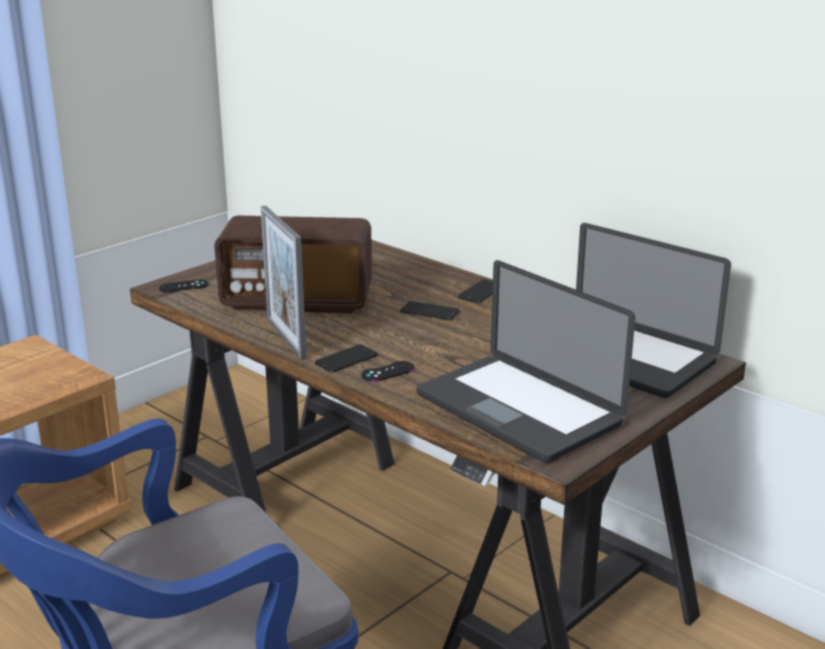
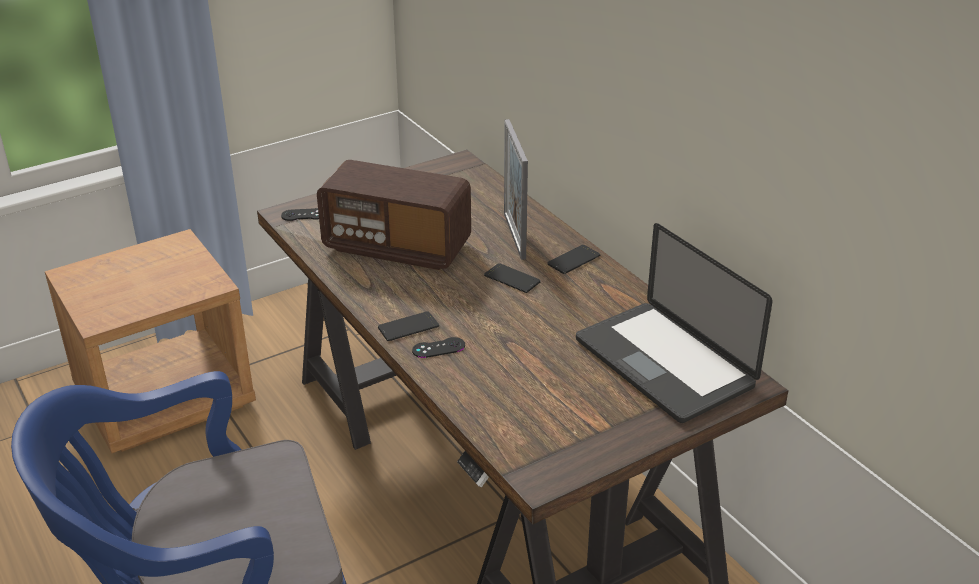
camera: 15 degrees right, 10 degrees up
(286, 338) = (366, 293): picture frame -> picture frame (514, 236)
(517, 410) = (534, 414): laptop -> none

